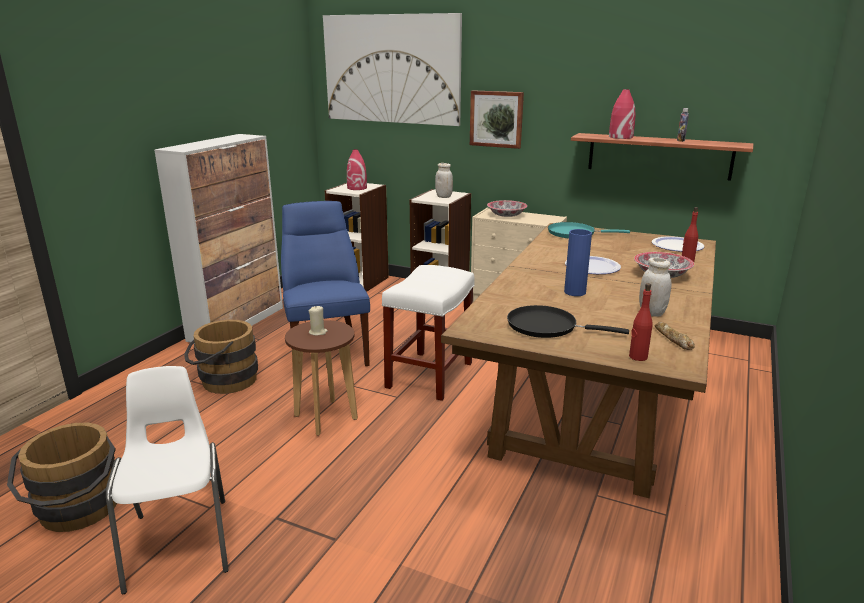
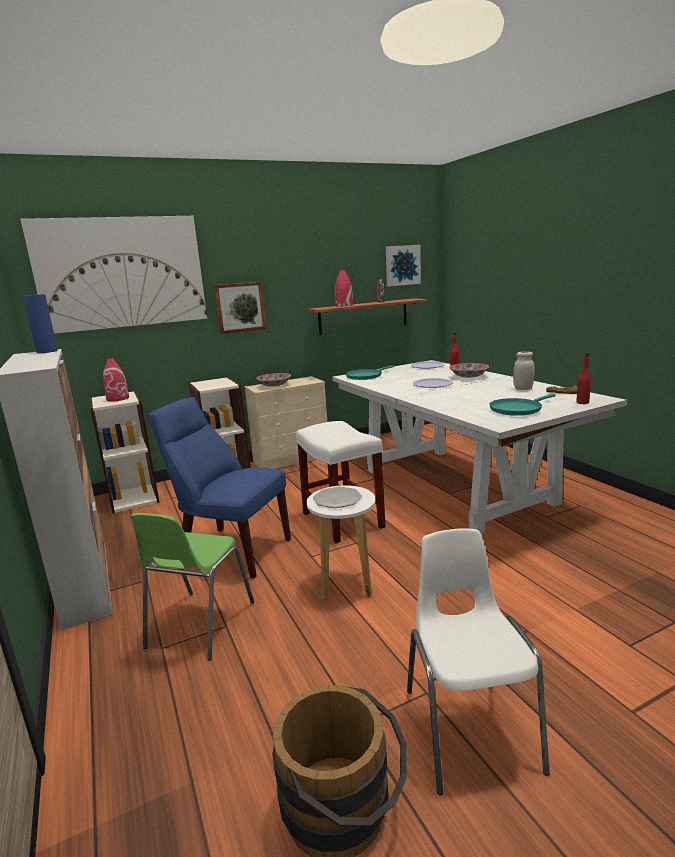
camera: 50 degrees left, 5 degrees down
(180, 542) = (469, 728): white chair -> white chair turned 60 degrees clockwise
(224, 381) = (199, 625): brown bucket -> green chair
(318, 332) = (337, 499): beige candle -> plate
(325, 417) = (346, 584): brown stool -> white stool
(444, 197) = (218, 383): white jar -> none
(547, 327) = (517, 409): black frying pan -> turquoise frying pan
(575, 292) = (469, 394): blue vase -> blue vase (47, 351)
(590, 408) = (454, 485): brown dining table -> white dining table
(742, 91) = (402, 265): none -> picture

